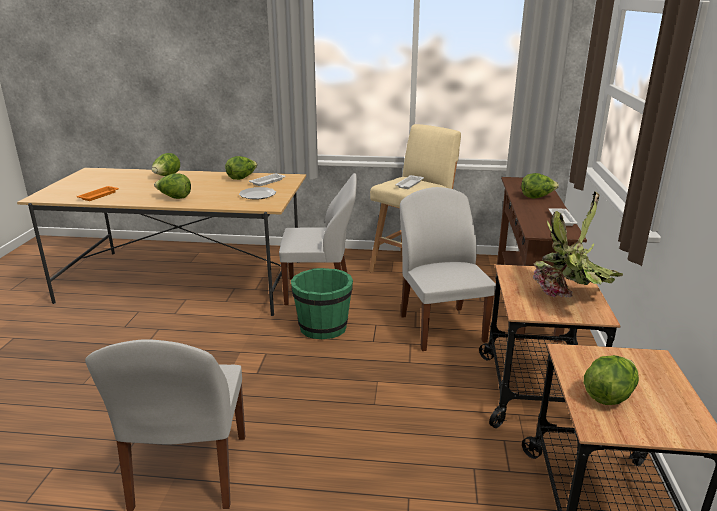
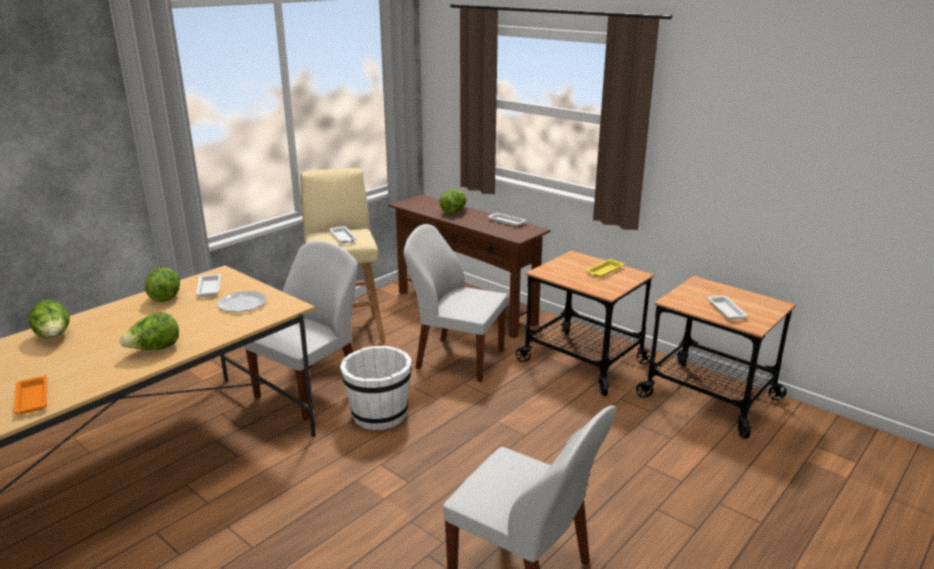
camera: 55 degrees left, 0 degrees up
(323, 327) = (379, 415): green bucket -> white bucket
(570, 297) = (604, 271): potted plant -> yellow tray
(608, 395) = (726, 310): lettuce -> white tray

